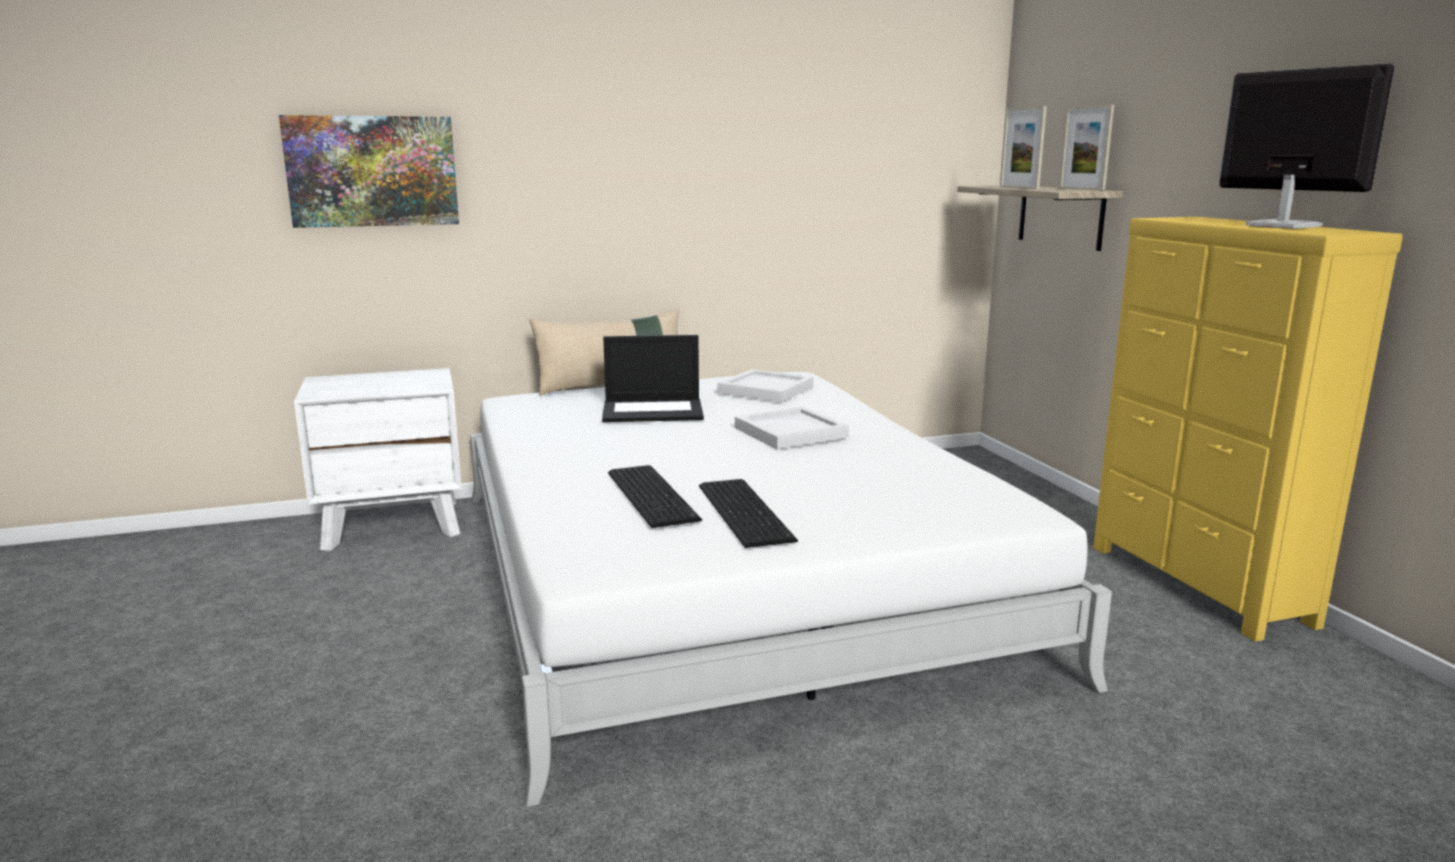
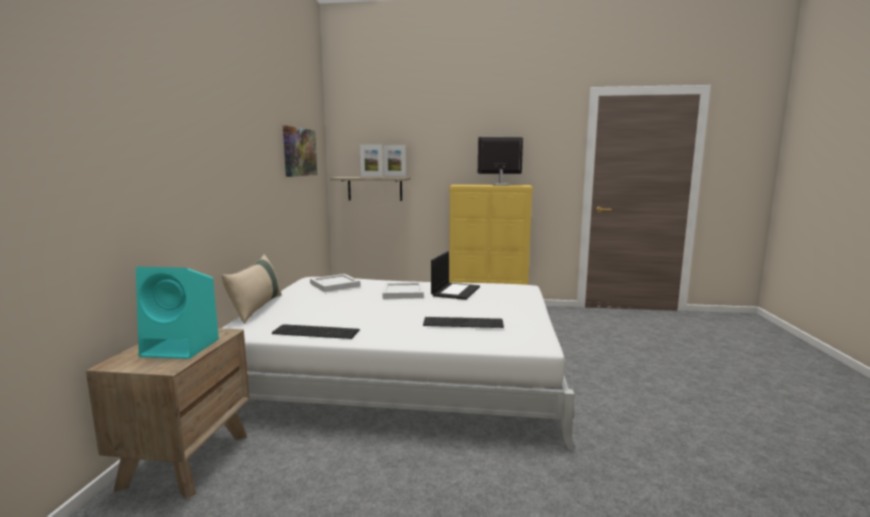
camera: 65 degrees left, 5 degrees down
(372, 171) = (114, 177): picture -> picture (299, 152)
(376, 385) = (183, 347): none -> turquoise speaker
(393, 525) = (186, 459): white nightstand -> brown nightstand
(654, 411) = (331, 306): laptop -> laptop (455, 291)
(747, 511) = (495, 313): keyboard -> keyboard (315, 331)

